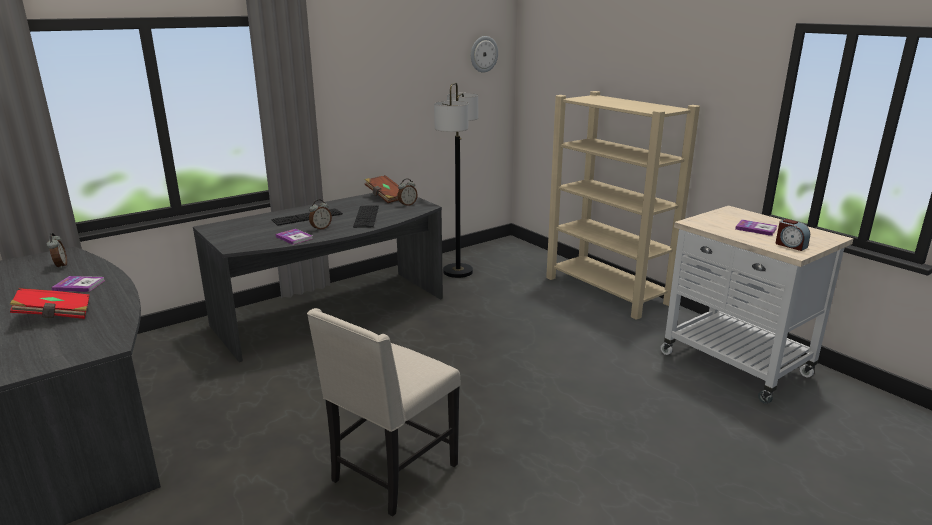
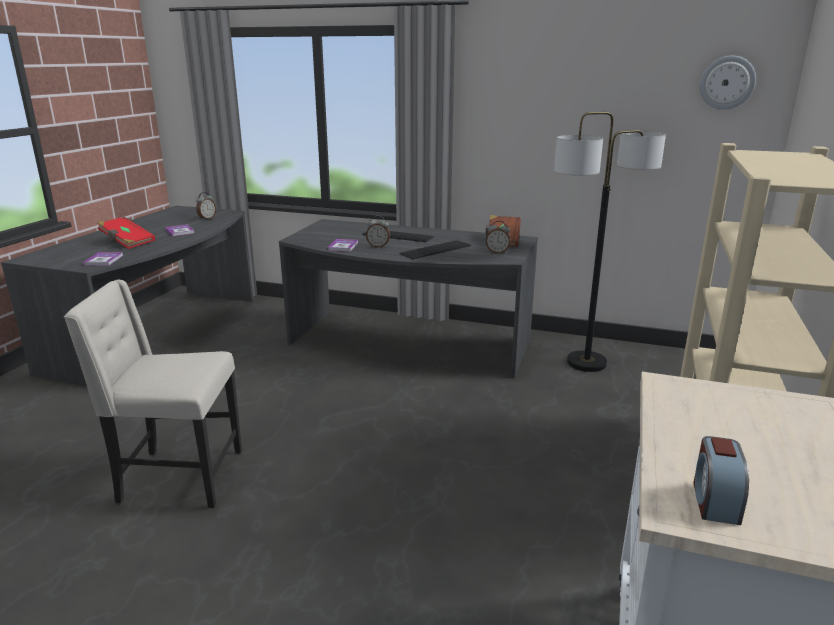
camera: 55 degrees right, 0 degrees up
(756, 229) = (748, 447): book -> book (103, 260)

